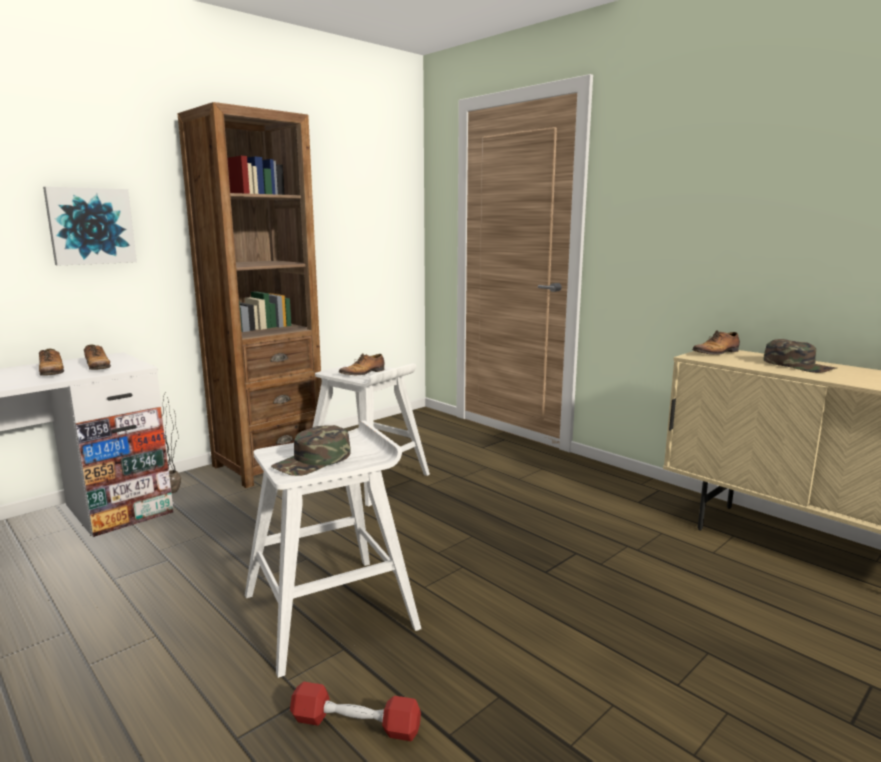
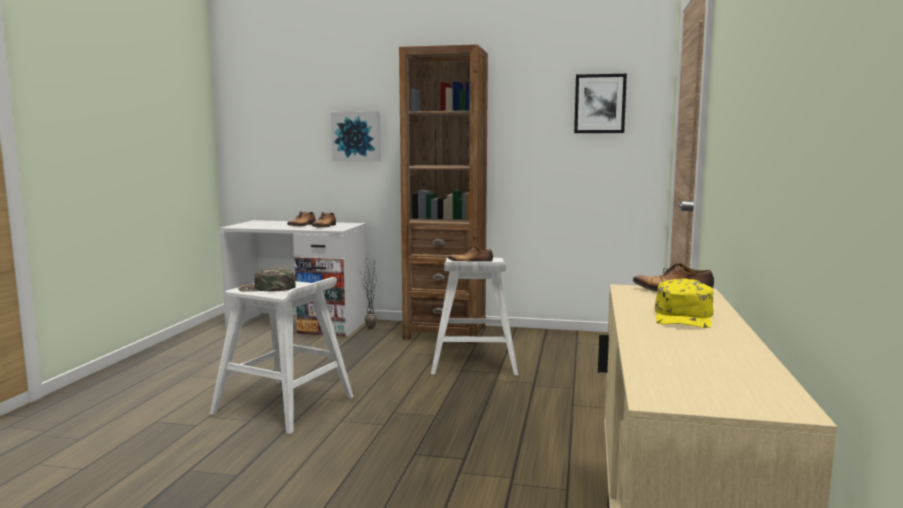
camera: 55 degrees right, 5 degrees down
(356, 724) = (183, 443): red dumbbell -> none
(373, 191) = (600, 104): none -> picture
(798, 365) = (684, 317): green cap -> yellow cap

